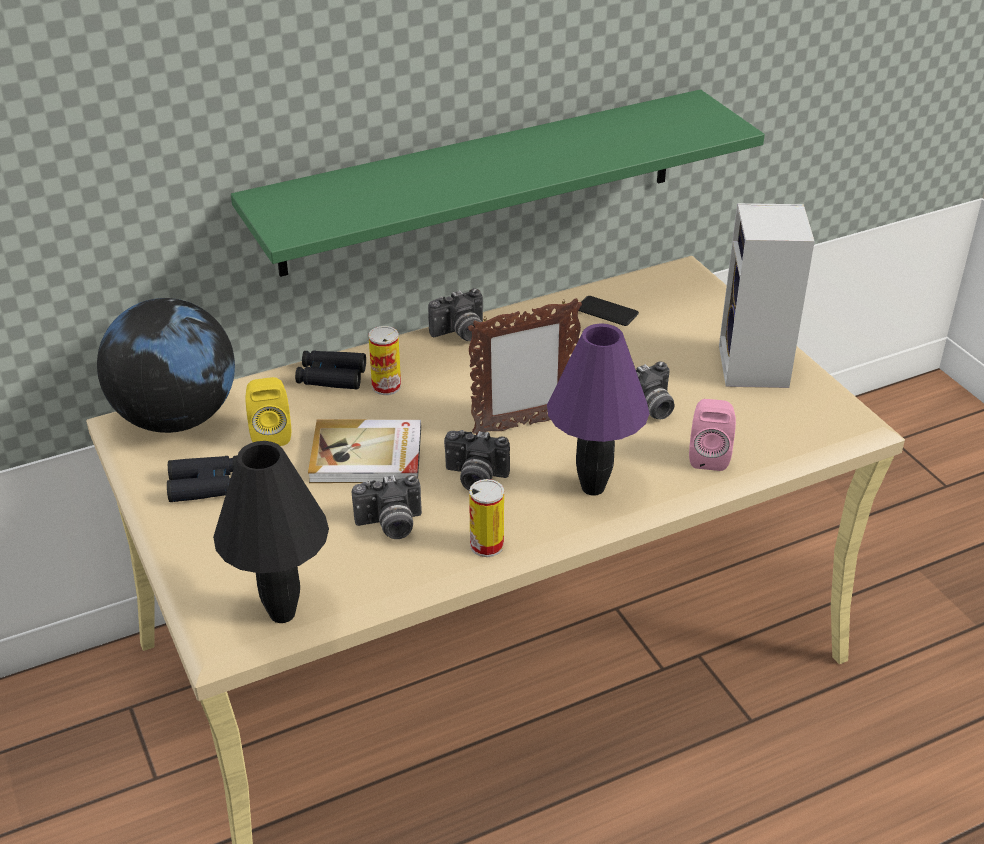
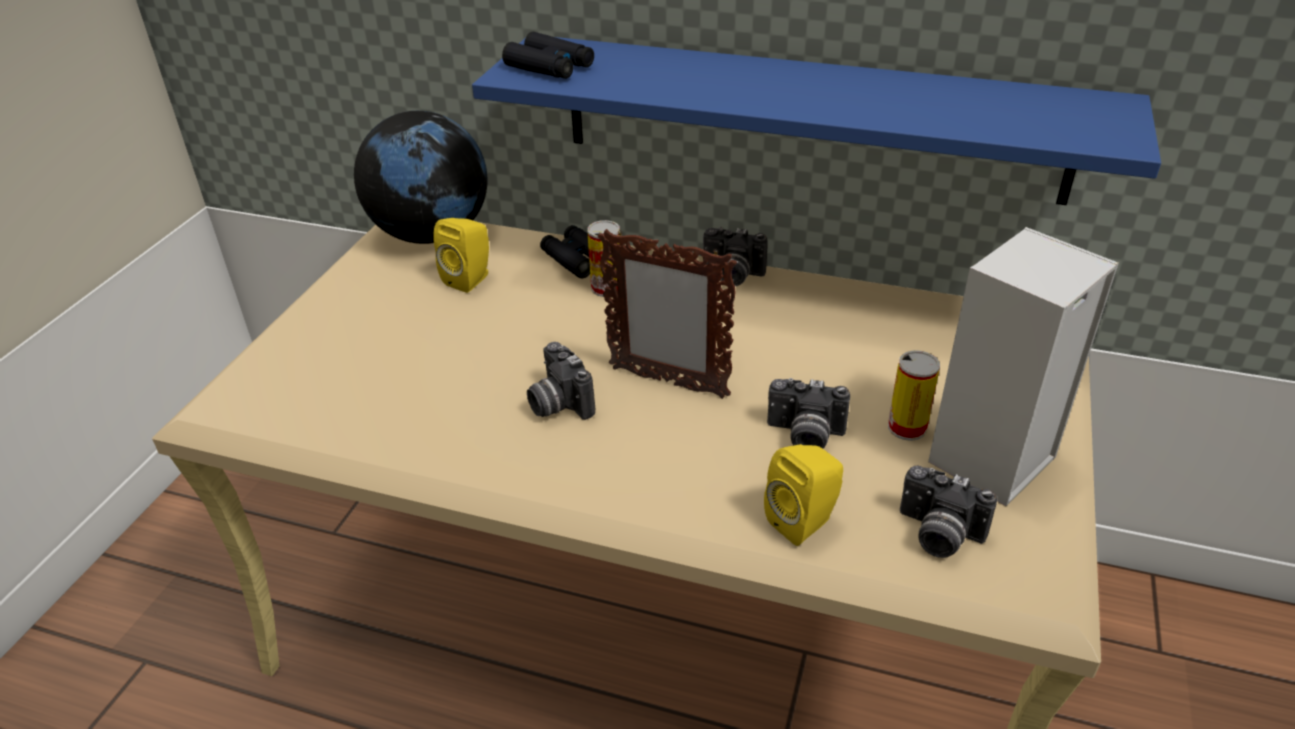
camera: 45 degrees right, 0 degrees up
(205, 486) = (373, 292): black binoculars -> black binoculars (550, 67)
(283, 614) = (264, 421): black table lamp -> none
(367, 456) = (508, 335): book -> none
(390, 526) = (437, 401): camera -> camera (937, 535)
(481, 182) = (809, 118): green shelf -> blue shelf
(486, 545) = (479, 468): can -> can (907, 427)
(593, 487) = (645, 478): purple table lamp -> none
(607, 312) = (900, 323): phone -> none
(708, 456) = (804, 521): pink speaker -> yellow speaker

